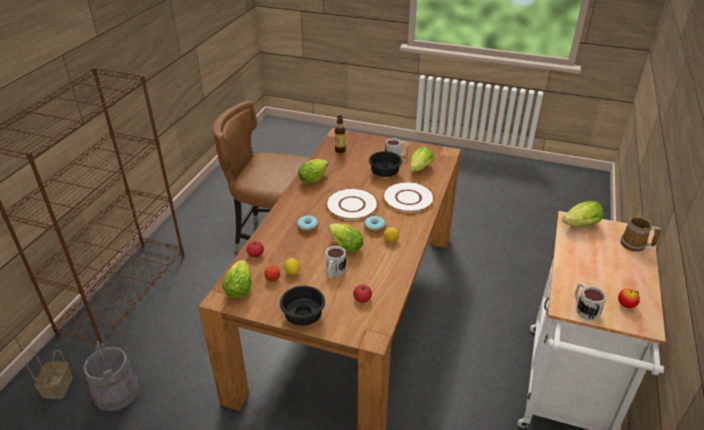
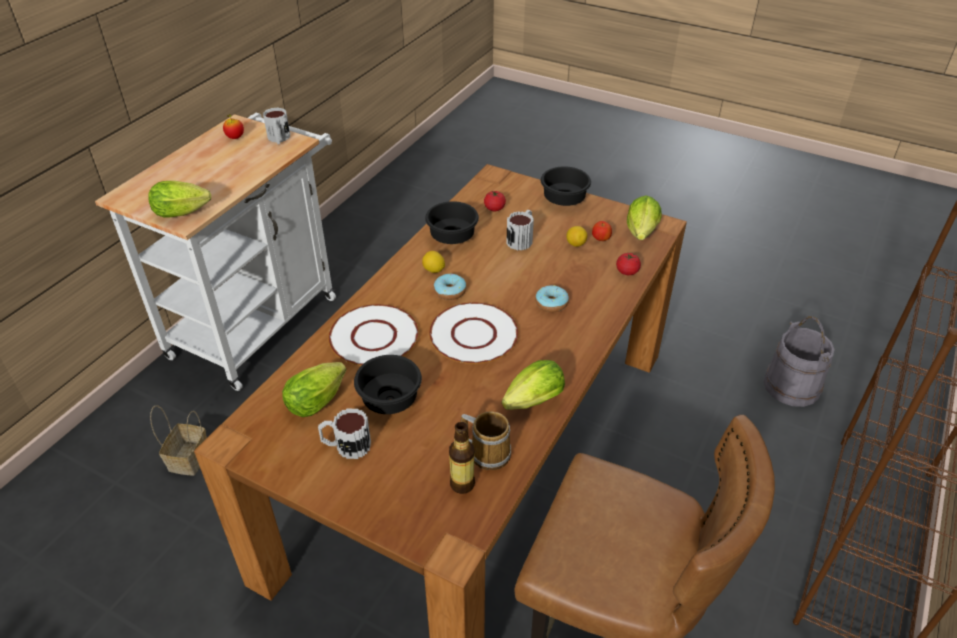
camera: 170 degrees left, 5 degrees up
(57, 386) = (874, 403): basket -> basket (189, 460)
(344, 245) = (502, 270): lettuce -> none
(389, 267) = (450, 237): none -> black bowl
(635, 245) = (147, 185): mug -> mug (488, 452)

